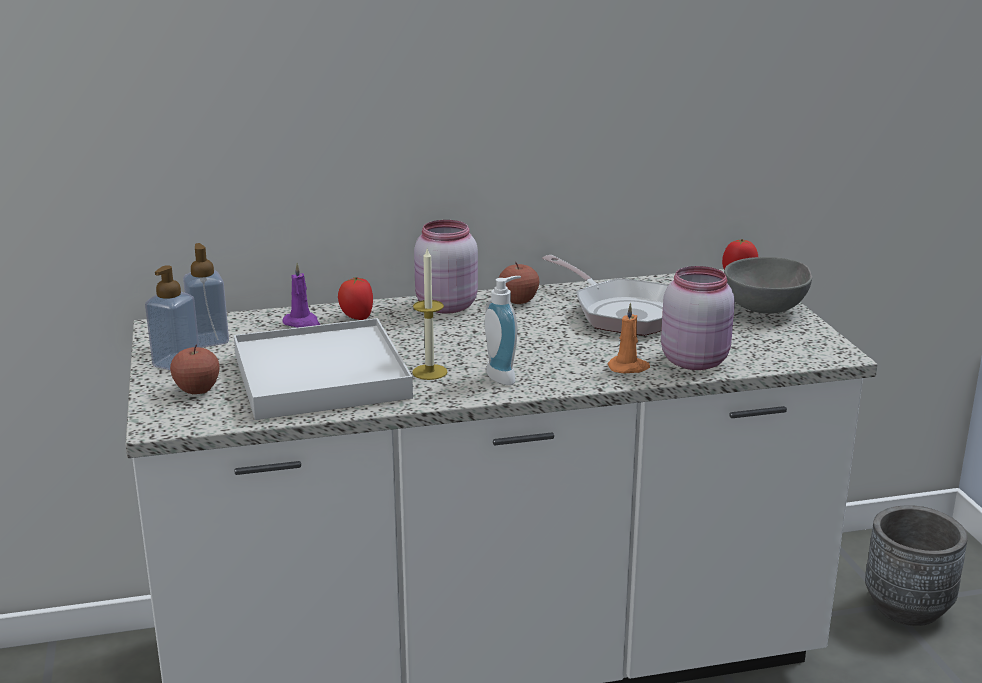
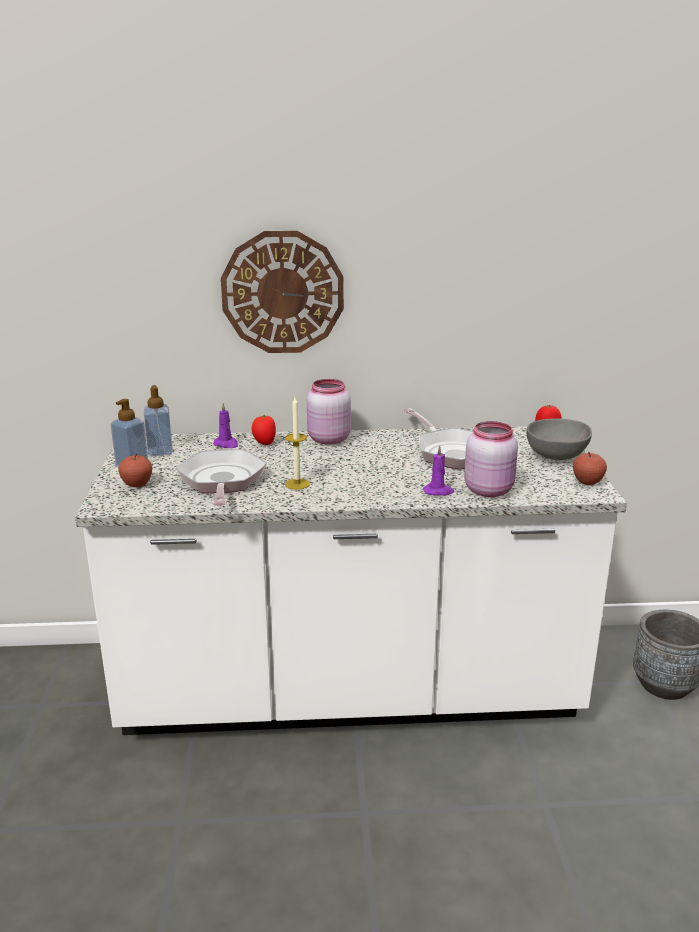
camera: 10 degrees right, 0 degrees up
(320, 377) = (222, 482): white tray -> frying pan
(371, 100) = (282, 292): none -> wall clock
(505, 376) = (348, 491): soap dispenser -> none
(518, 301) = (380, 439): apple -> apple (587, 482)
(629, 367) = (438, 491): orange candle -> purple candle

